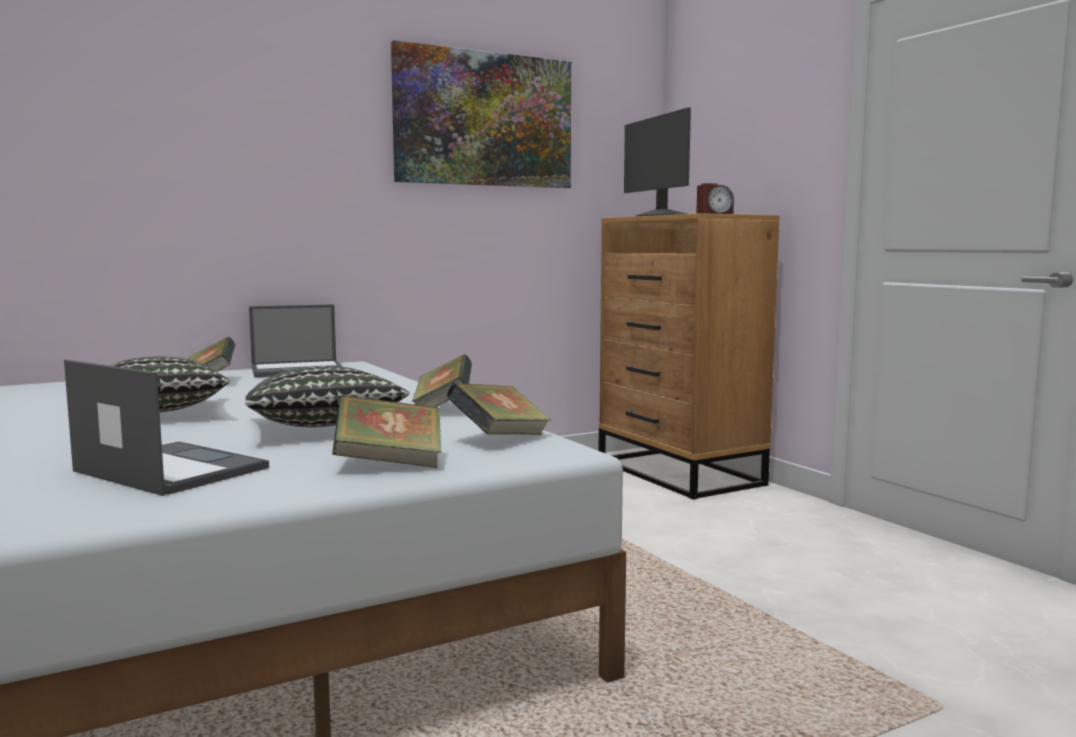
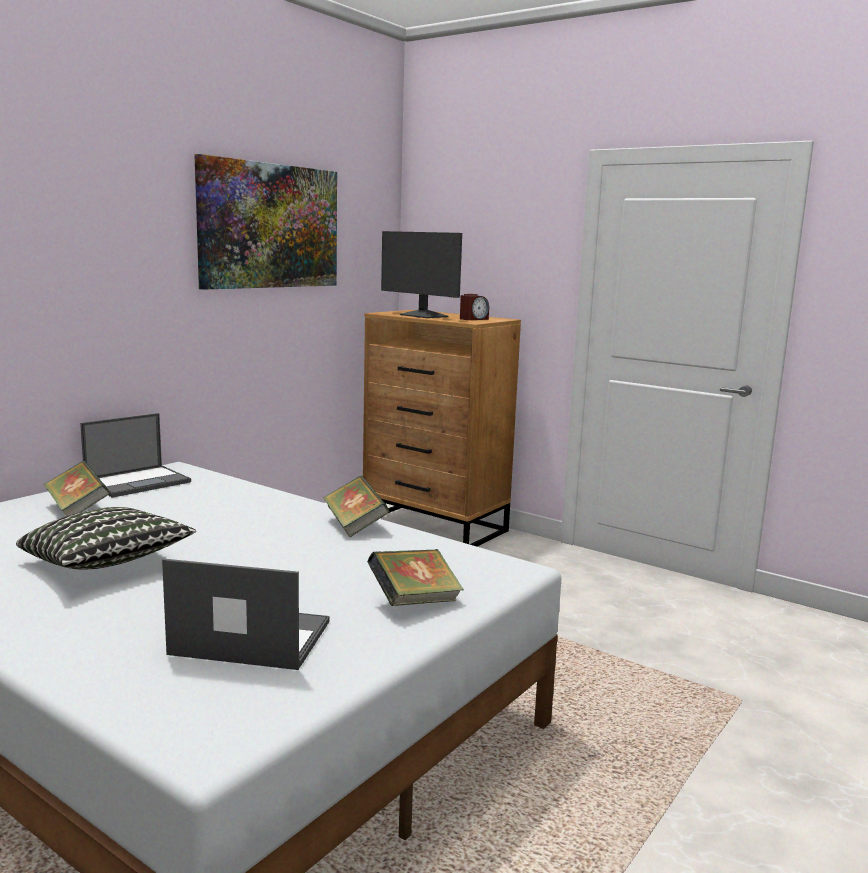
camera: 25 degrees left, 5 degrees up
(322, 428) = (294, 564): pillow -> none
(500, 439) = (452, 559): book -> none

